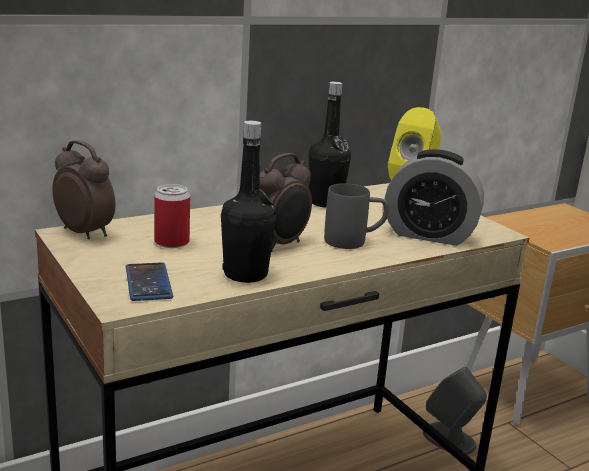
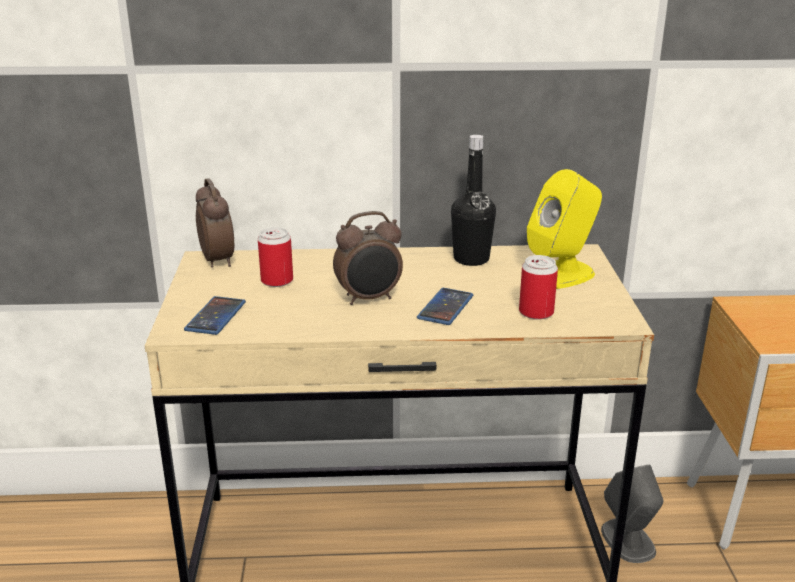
camera: 30 degrees right, 5 degrees up
(245, 274) = (303, 323): black bottle -> none
(354, 241) = (445, 307): grey mug -> phone
(429, 235) = (536, 312): alarm clock -> can

